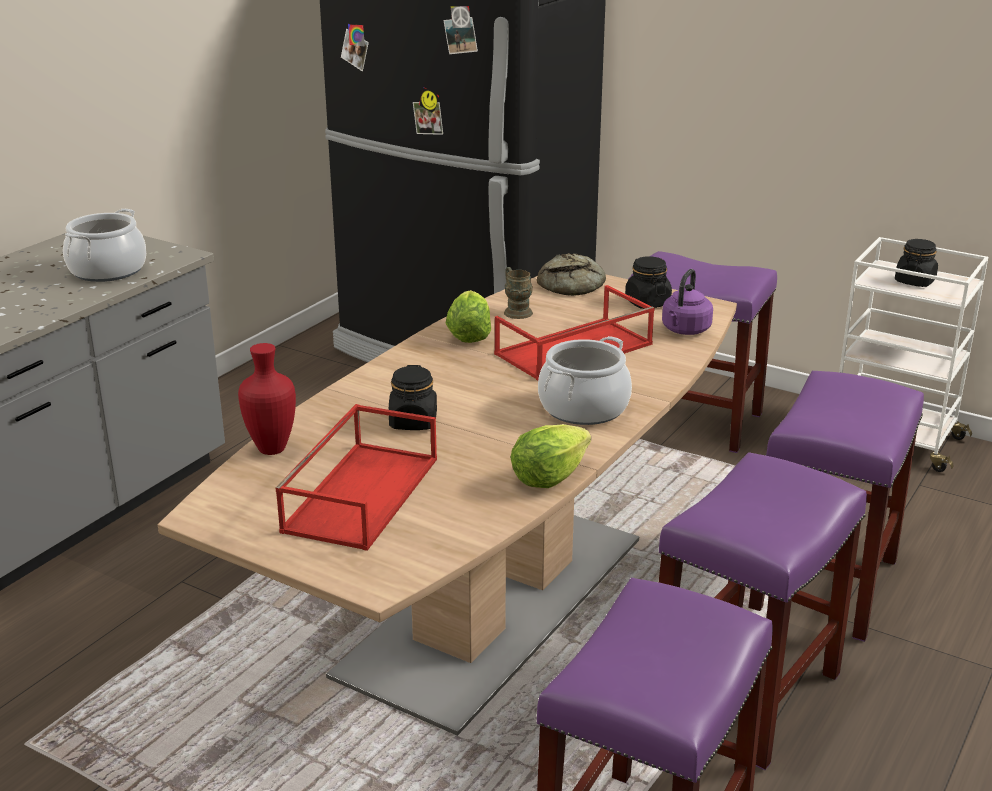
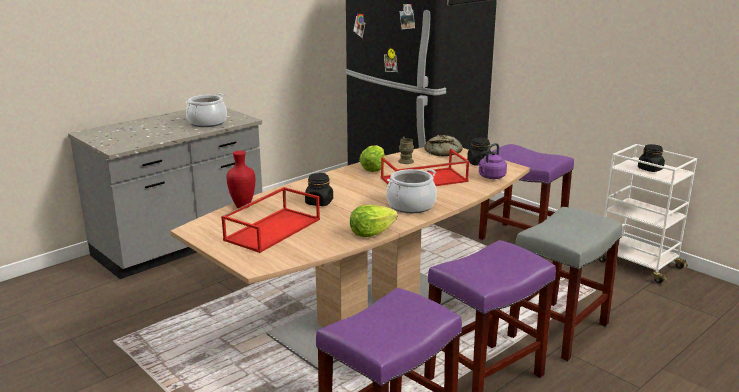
camera: 15 degrees right, 5 degrees down
(825, 585) = (558, 331): purple stool -> grey stool

